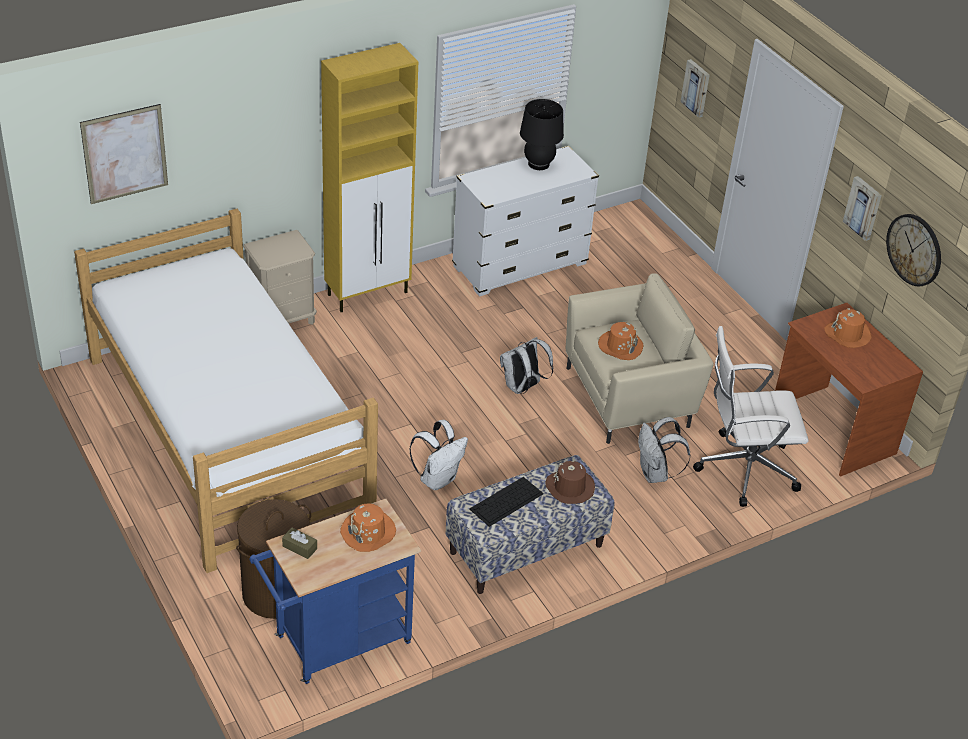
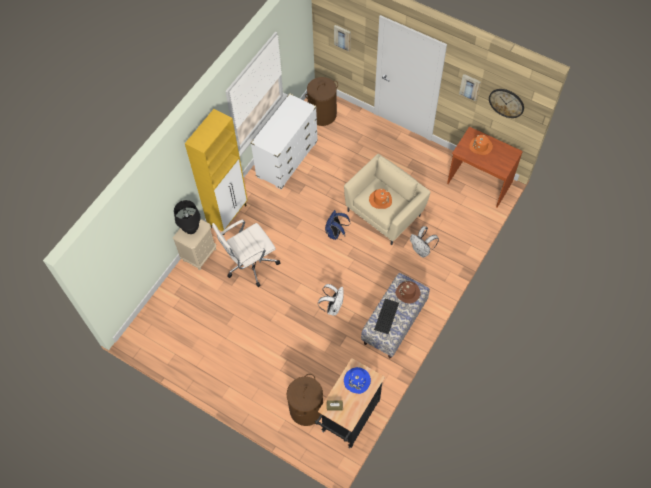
camera: 25 degrees left, 20 degrees up
(125, 154) = (116, 246): picture -> none
(227, 432) = (222, 335): bed -> none
(335, 643) = (349, 420): blue cart -> black cart
(368, 532) = (357, 380): orange hat -> blue hat
(522, 387) = (335, 233): white backpack -> blue backpack
(538, 164) = (284, 114): black table lamp -> black table lamp (191, 228)
(623, 236) = (322, 114): none -> brown laundry basket
(743, 468) = (455, 226): white office chair -> white office chair (250, 264)

